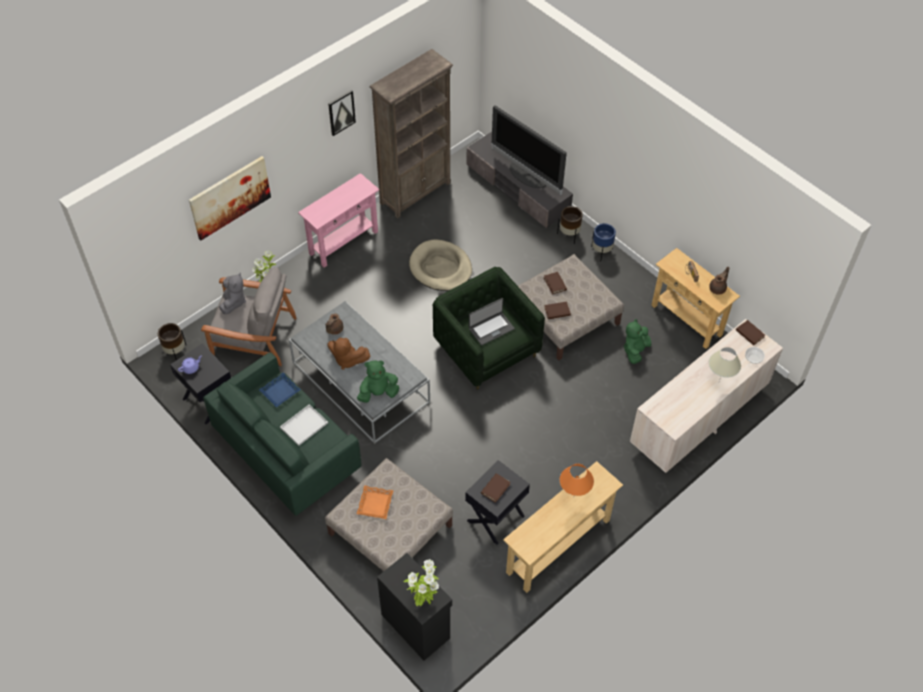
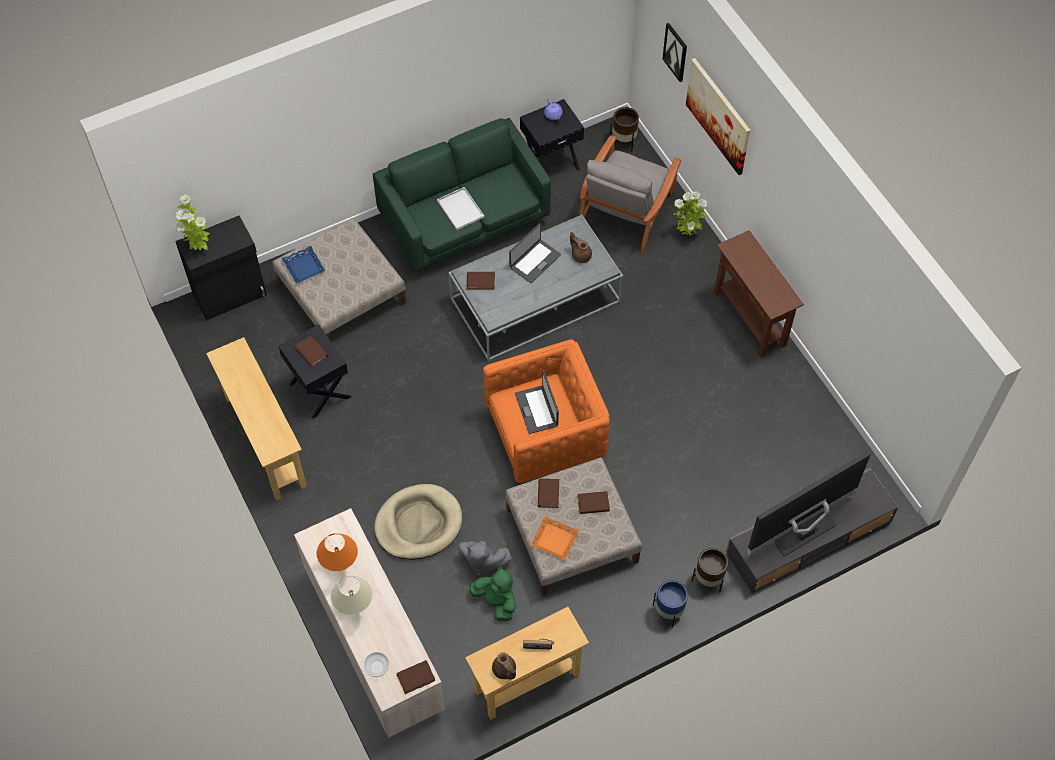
camera: 105 degrees right, 5 degrees up
(233, 302) = (650, 173): grey plush toy -> grey plush toy (483, 562)
(280, 391) = (510, 194): blue tray -> blue tray (304, 267)
(341, 112) = (817, 222): picture -> picture (675, 52)
(343, 242) = (749, 318): pink console table -> brown console table
(347, 360) = (534, 261): brown plush toy -> laptop
(375, 504) = (348, 258): orange tray -> orange tray (554, 540)
(378, 393) = (480, 281): green plush toy -> brown book
(415, 193) = (821, 413): brown bookcase -> none
(440, 268) = (685, 414): beige dog bed -> beige dog bed (418, 524)
(486, 349) = (545, 435): green armchair -> orange armchair
(573, 497) = (265, 413): orange table lamp -> orange table lamp (341, 569)

